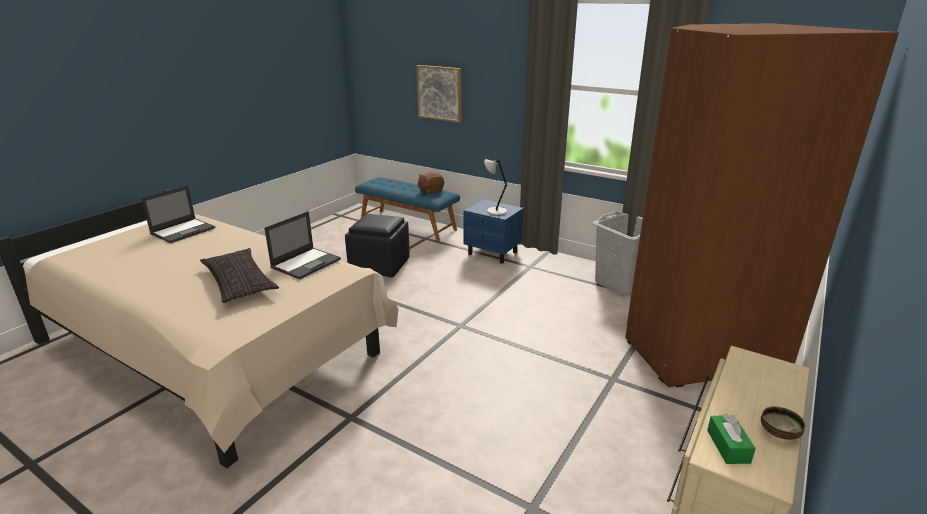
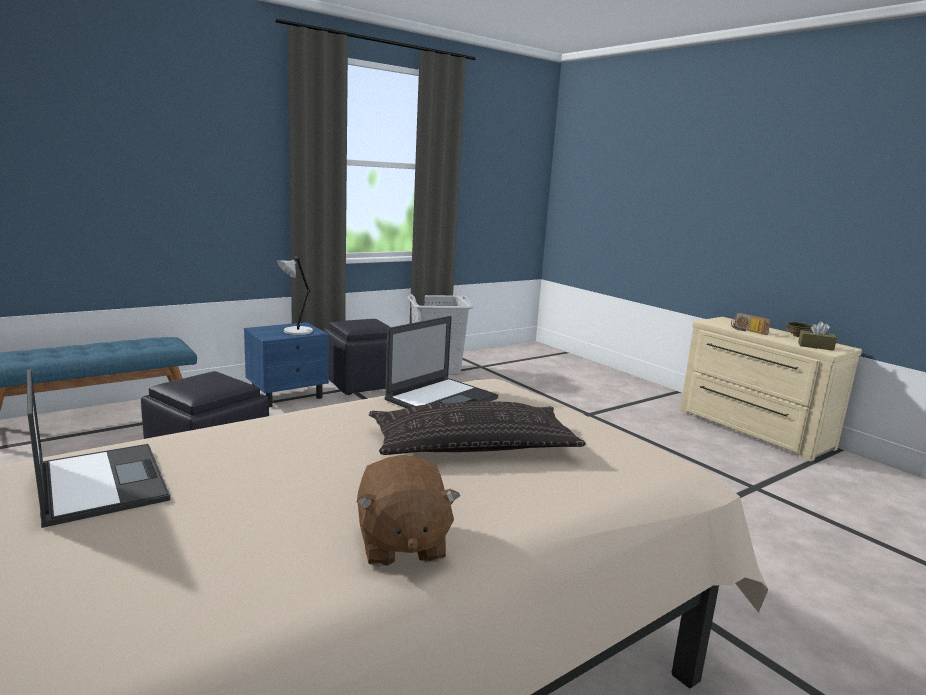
camera: 70 degrees left, 10 degrees down
(306, 263) = (442, 398): laptop -> laptop turned 75 degrees clockwise
(430, 191) = (140, 343): brown plush toy -> brown plush toy (401, 544)
(439, 93) = (121, 178): picture -> none
(546, 267) = (362, 383): none -> black ottoman
(696, 341) = (551, 376): brown wardrobe -> none
(728, 446) = (815, 346): green tissue box -> brown tissue box
(736, 387) = (747, 331): none -> radio

